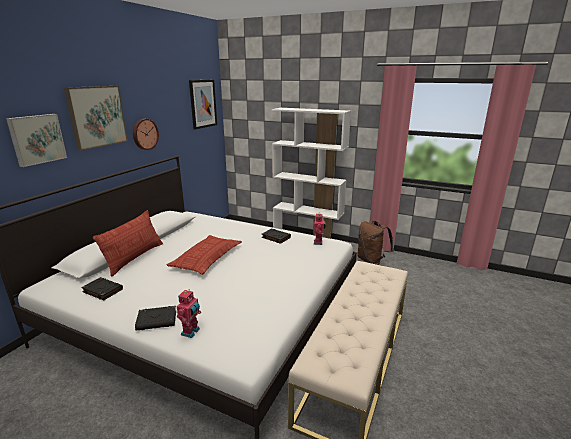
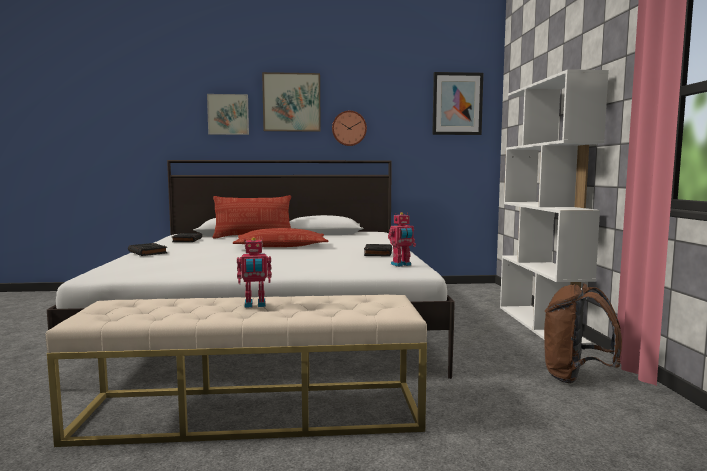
camera: 60 degrees right, 15 degrees down
(191, 332) = (133, 260): toy robot -> toy robot (255, 305)

